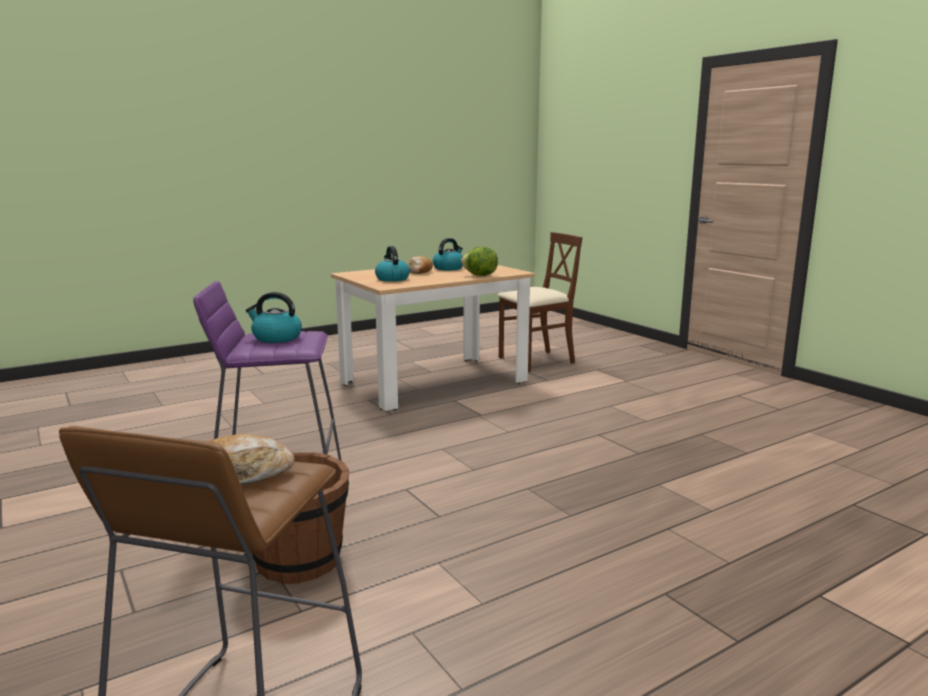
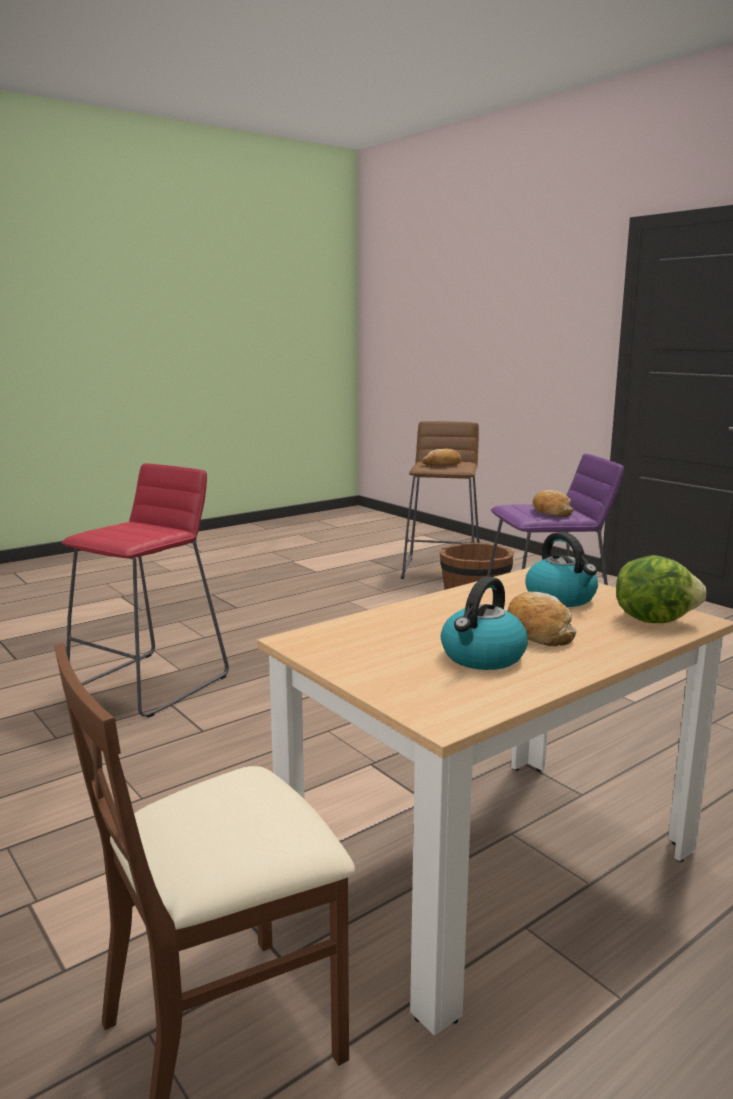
camera: 175 degrees right, 0 degrees up
(276, 338) = (550, 512): kettle -> bread
(480, 275) = (387, 617): lettuce -> lettuce (653, 619)
(673, 471) = (151, 683): none -> red stool

